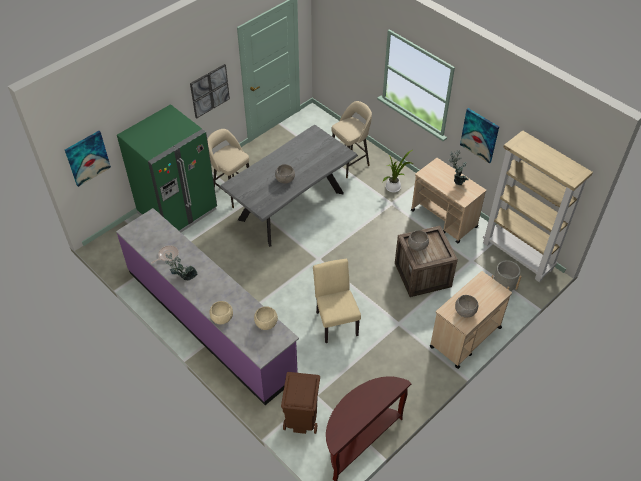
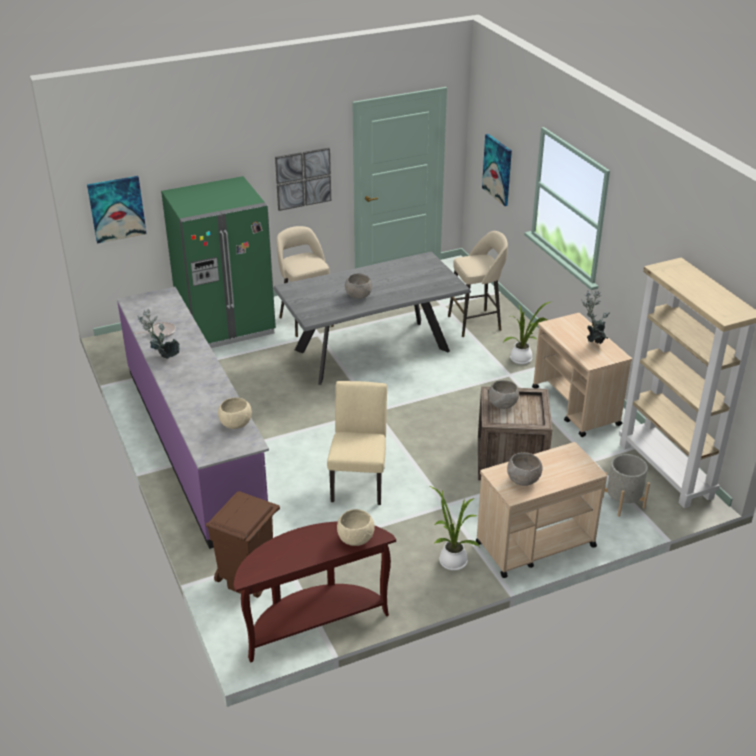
camera: 20 degrees right, 15 degrees down
(222, 318) = (184, 406): beige bowl -> beige bowl (356, 539)
(421, 365) = (451, 560): none -> potted plant
(479, 135) = (633, 275): picture -> picture (497, 169)

